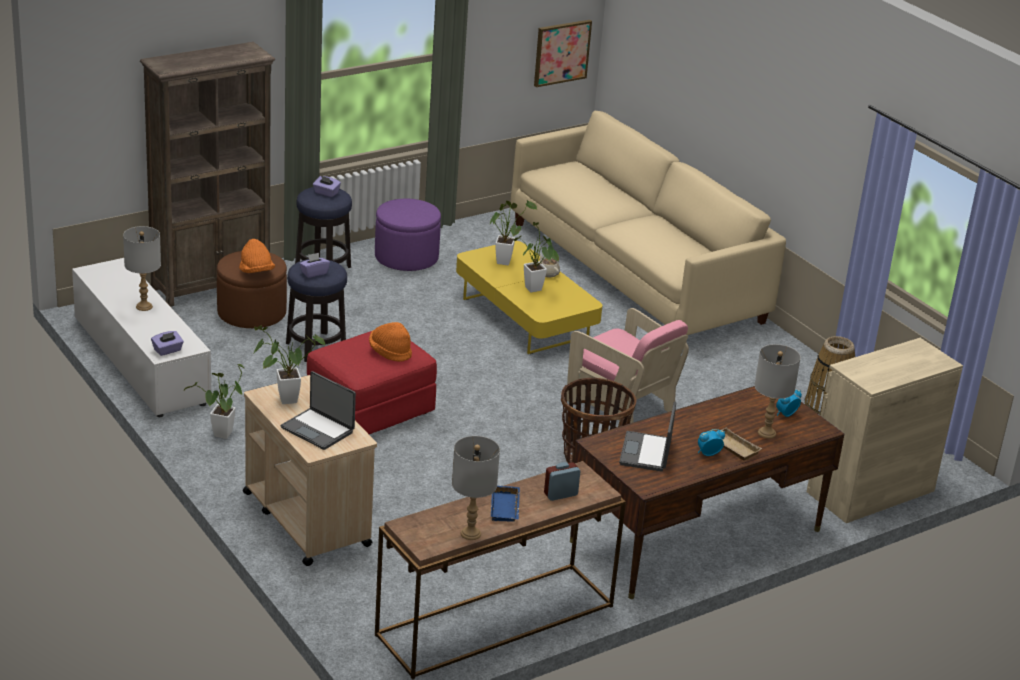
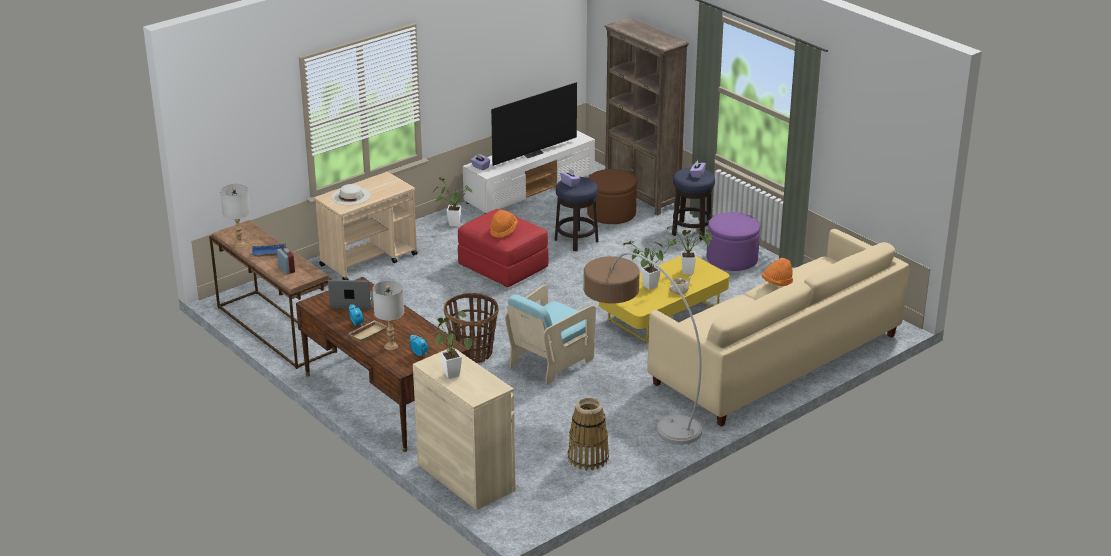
camera: 85 degrees right, 0 degrees up
(143, 306) = (532, 153): grey table lamp -> television
(256, 272) = (600, 180): orange hat -> orange hat (777, 283)
(283, 400) = (381, 183): potted plant -> potted plant (450, 373)
(318, 429) = (351, 196): laptop -> white hat
(561, 52) = (902, 185): picture -> none
(621, 405) = (550, 362): pink armchair -> turquoise armchair
(720, 363) = (637, 404): none -> floor lamp

